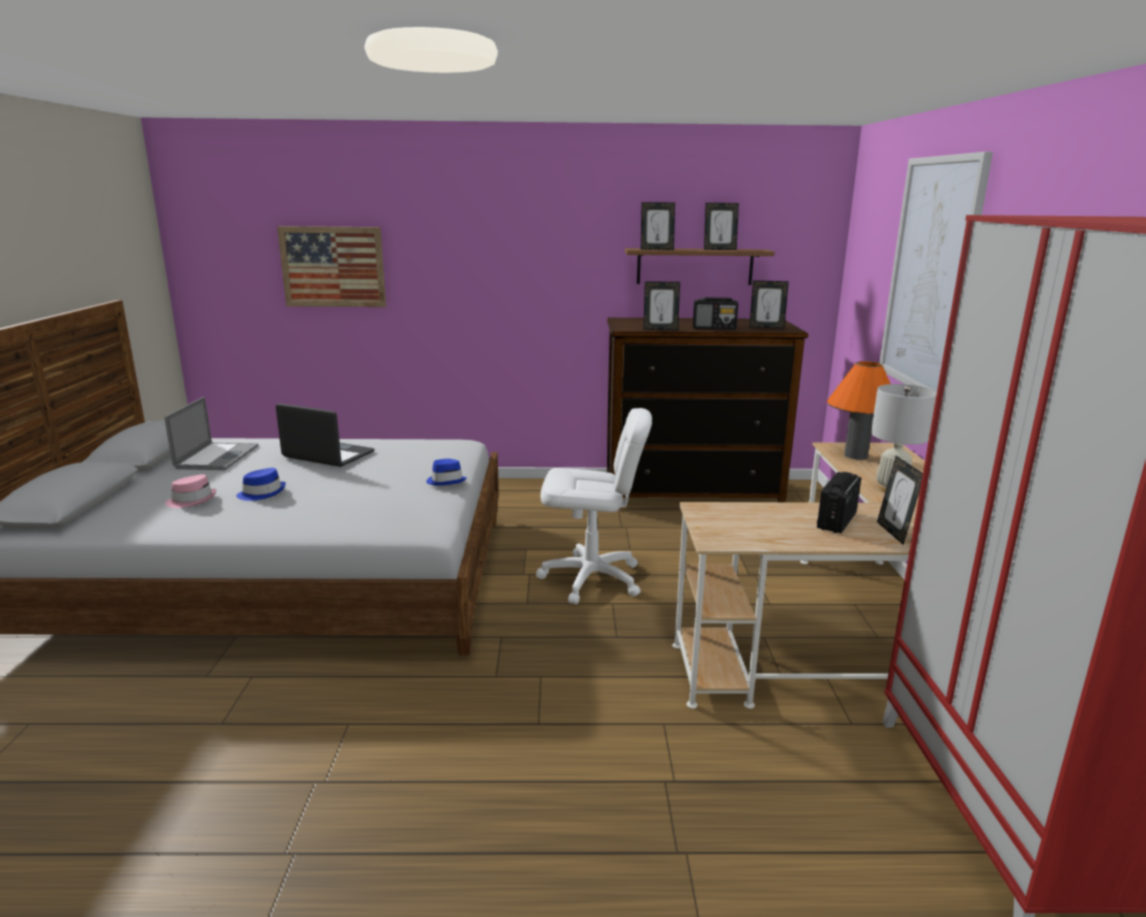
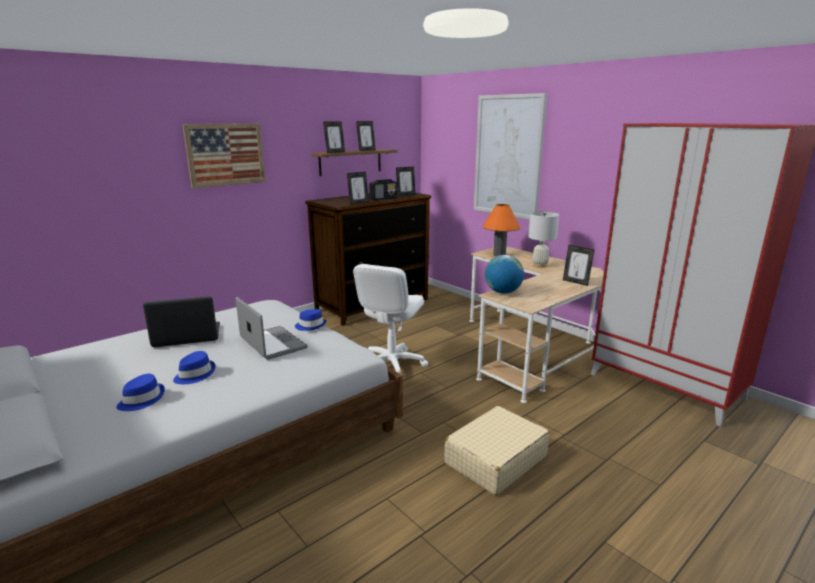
camera: 40 degrees left, 0 degrees up
(192, 500) = (142, 399): pink hat -> blue hat
(217, 457) = (85, 366): laptop -> laptop (273, 343)
(333, 267) = (86, 183): picture -> picture (226, 154)
(524, 755) = (495, 460): none -> beige suitcase
(591, 579) = (391, 365): white office chair -> white office chair turned 150 degrees clockwise
(724, 509) = (502, 292): none -> globe
(836, 521) = (550, 284): radio -> none

